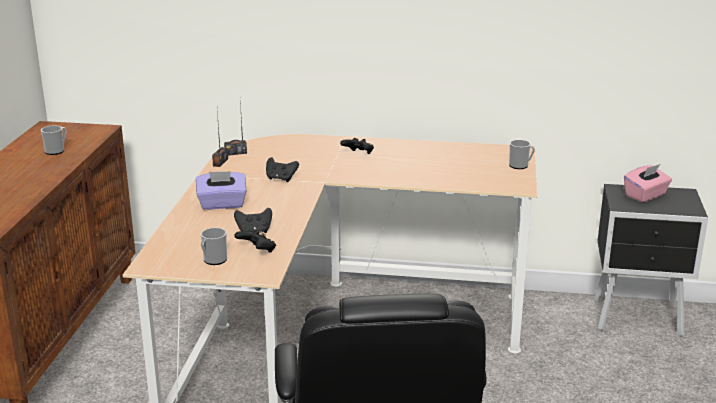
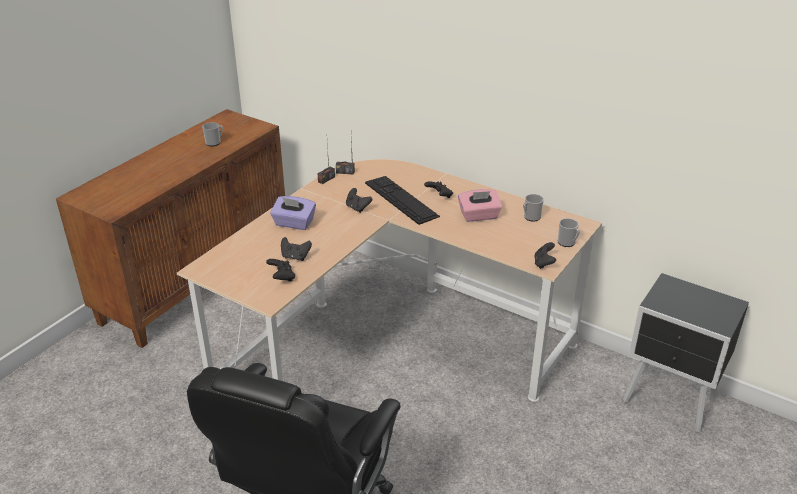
camera: 25 degrees right, 10 degrees up
(213, 261) = (244, 278): mug -> mug (530, 217)
(321, 164) = (401, 199): none -> keyboard
(515, 185) = (544, 263): none -> black game controller
(645, 195) = (690, 297): pink tissue box -> pink tissue box (479, 216)

